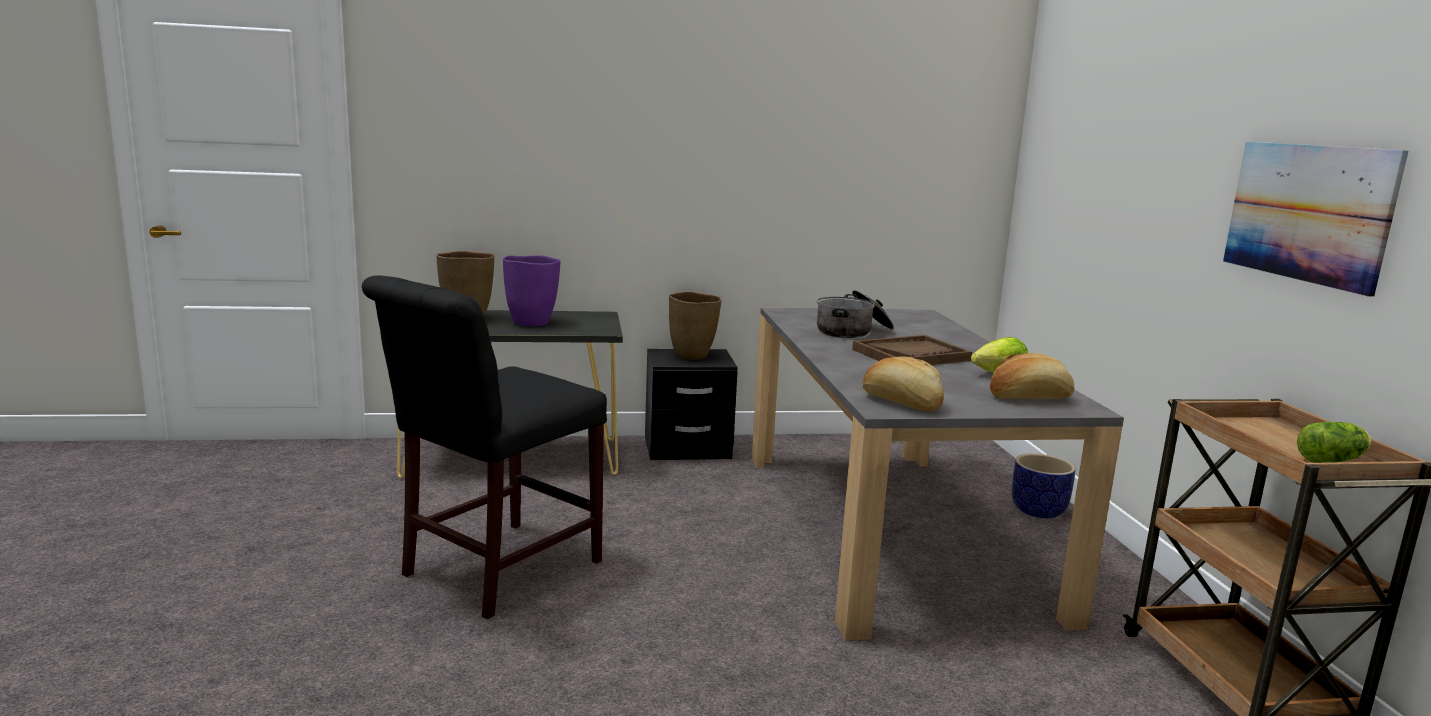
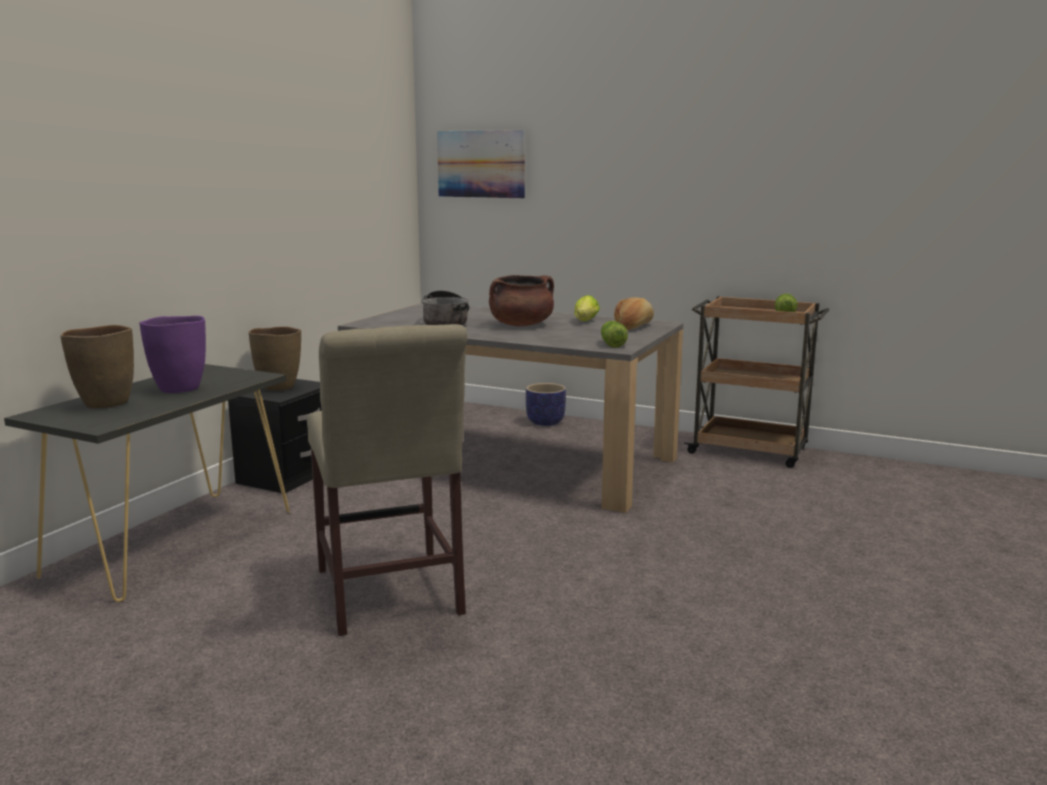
camera: 55 degrees left, 0 degrees up
(493, 571) = (389, 596): black chair -> beige chair
(901, 403) = (612, 344): bread -> lettuce
(911, 355) = (521, 325): brown tray -> brown cooking pot
(1307, 212) = (712, 192): picture -> picture (481, 164)

